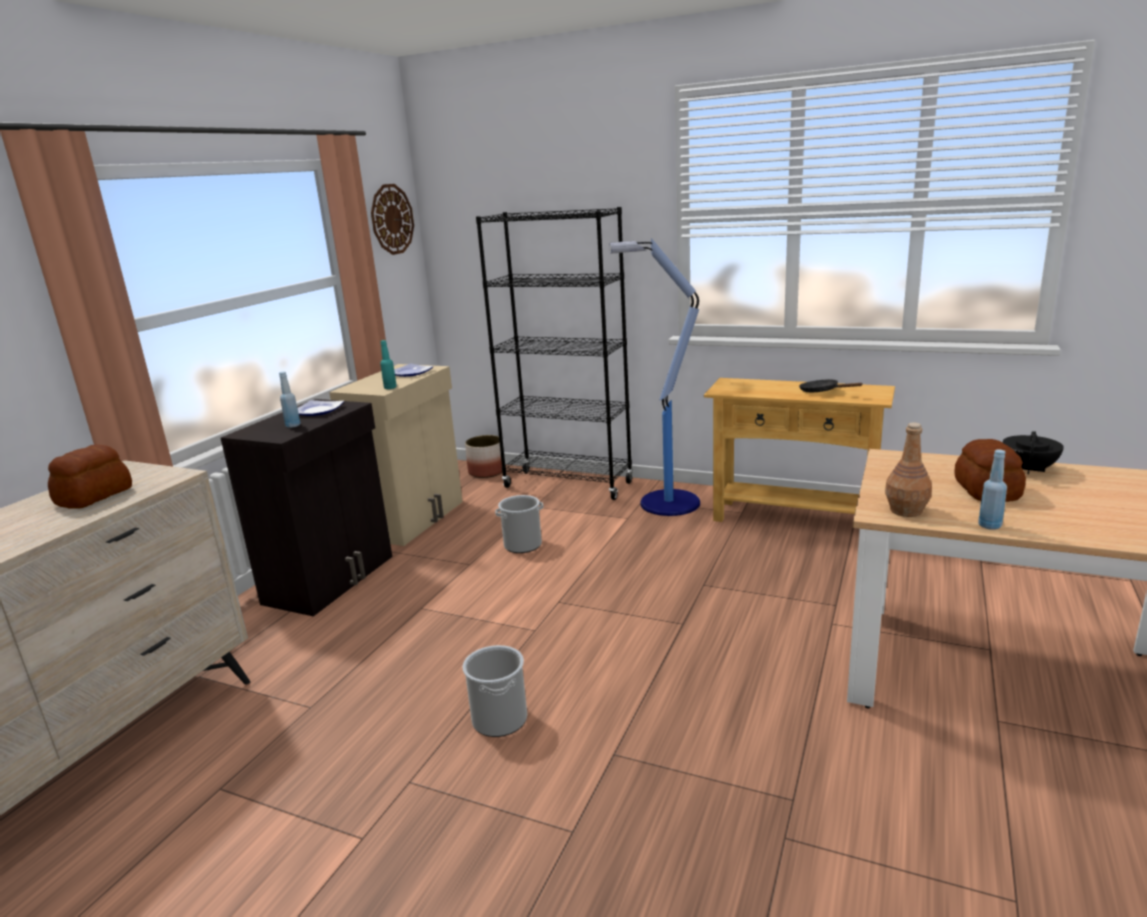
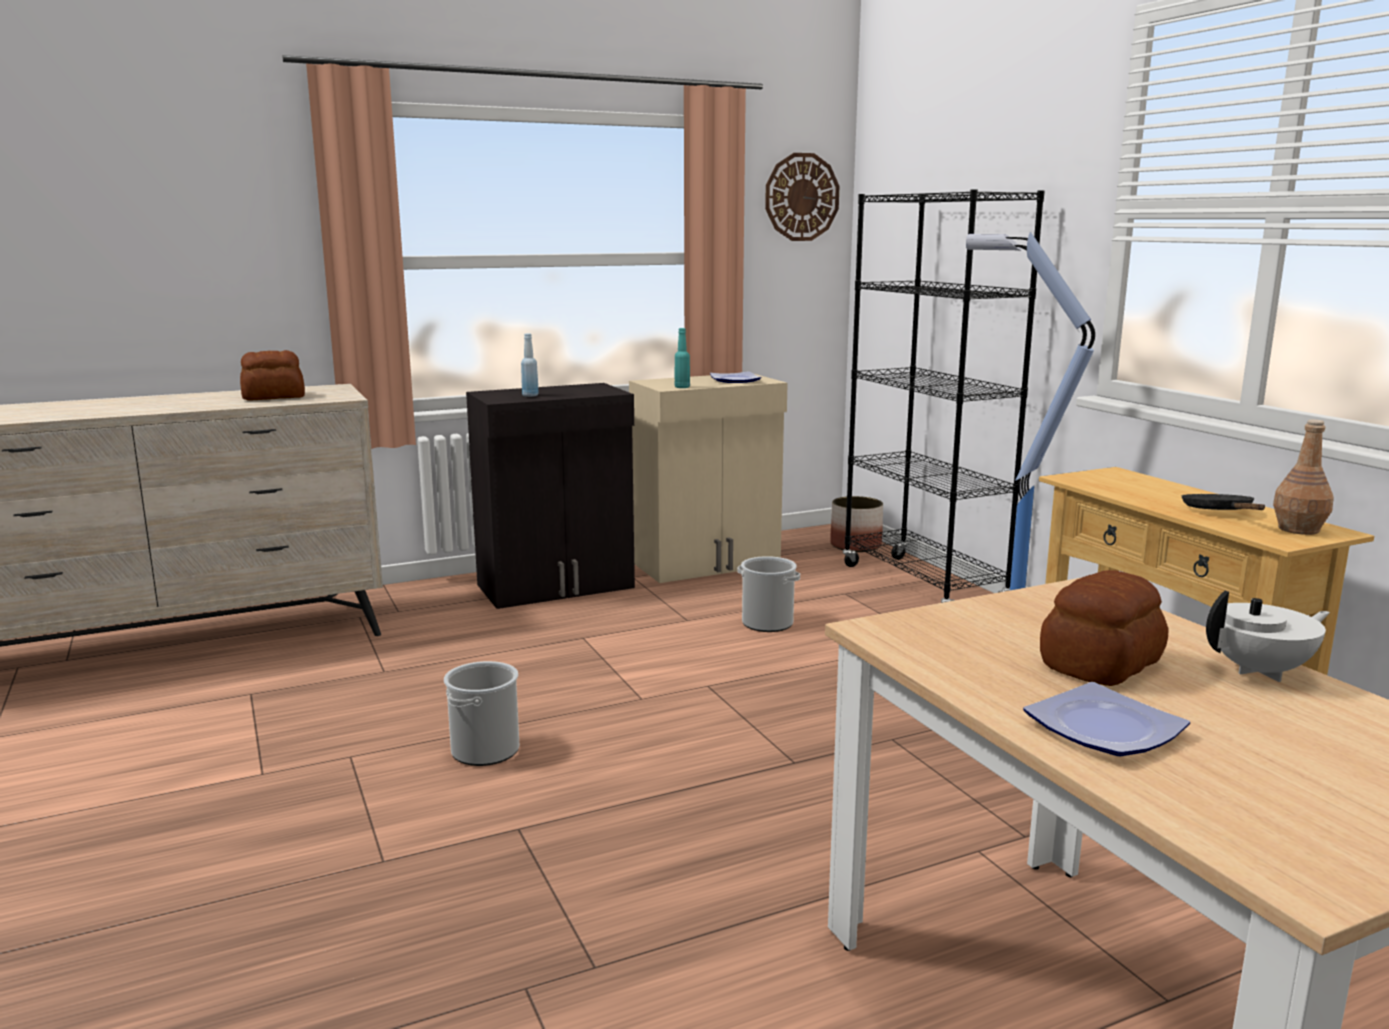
camera: 40 degrees right, 5 degrees down
(317, 410) = (578, 390): plate -> plate (1103, 727)
(906, 510) = (917, 639): brown bottle -> brown bottle (1299, 530)
(989, 526) = (976, 690): blue bottle -> none
(1029, 469) = (1260, 671): black teapot -> white teapot

